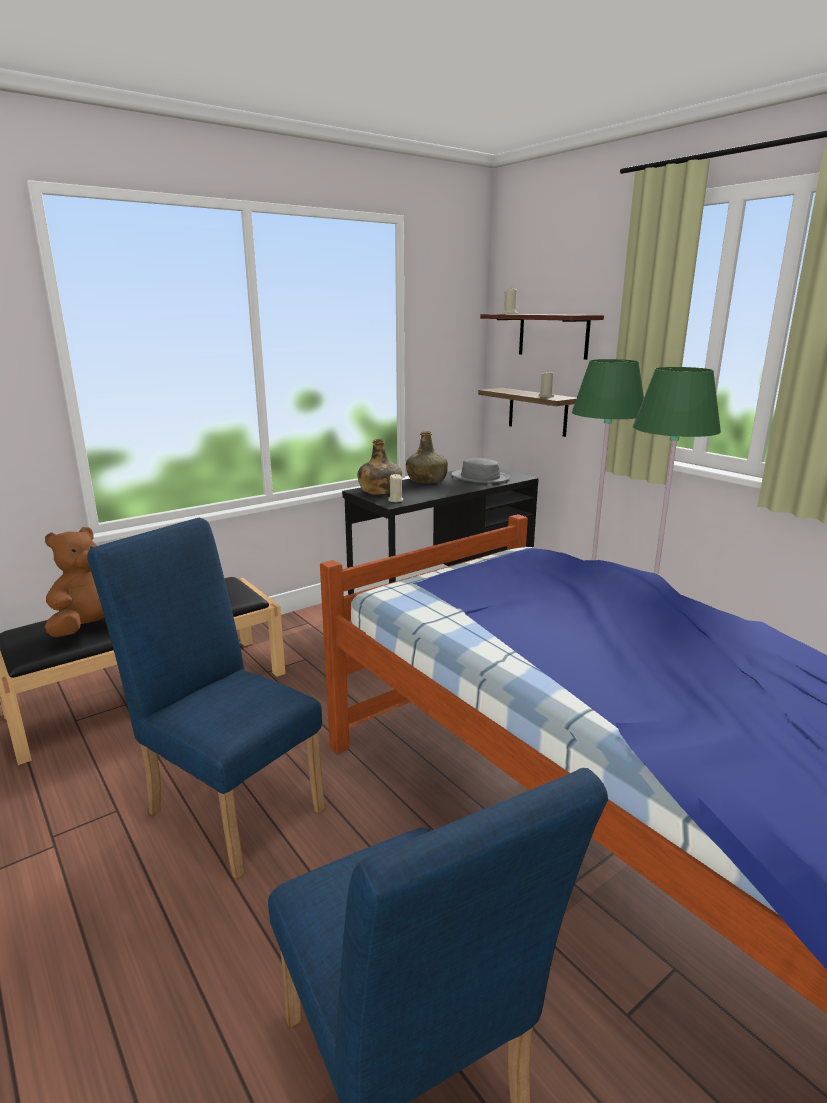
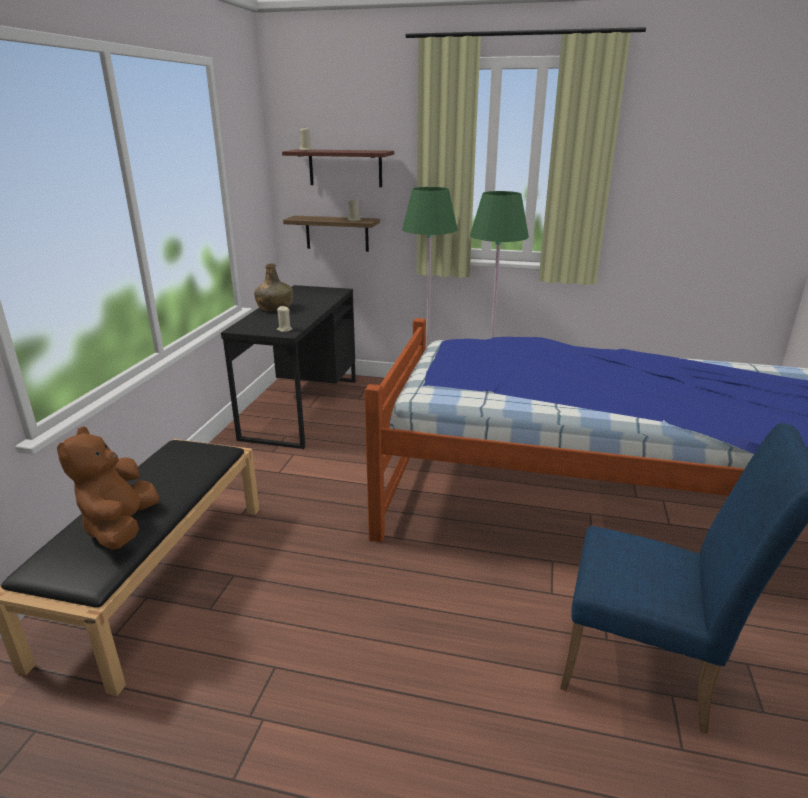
camera: 40 degrees left, 5 degrees up
(229, 803) = (355, 611): blue chair -> none
(379, 491) = (255, 325): green bottle -> none
(480, 477) = (311, 296): grey hat -> none

